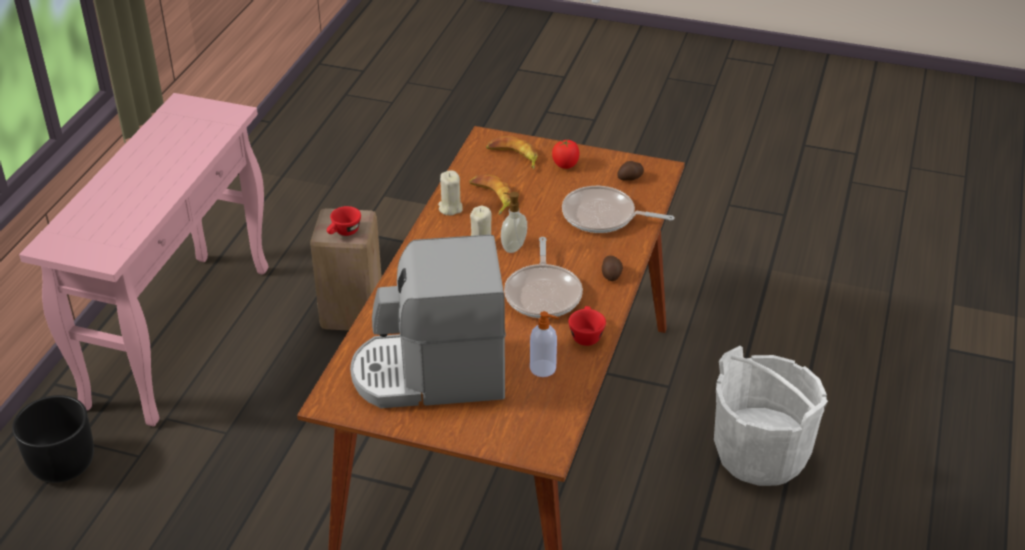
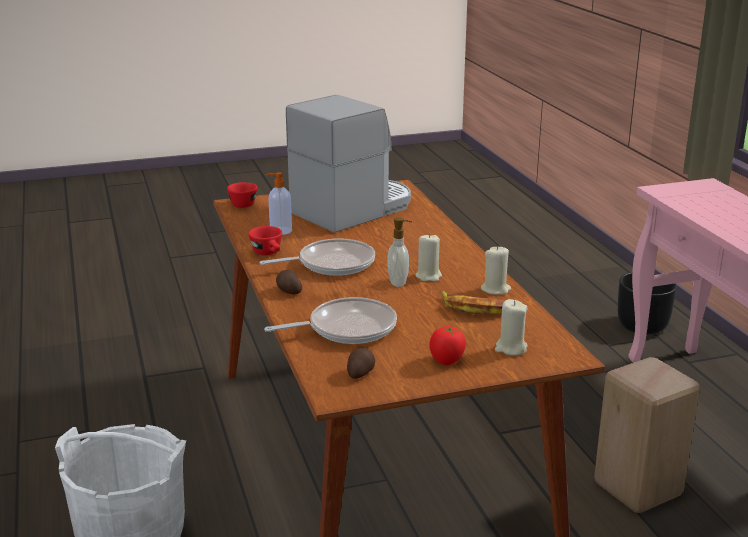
camera: 145 degrees right, 15 degrees down
(344, 232) = (638, 369): red cup -> red cup (243, 203)
(513, 157) = (511, 348): banana -> beige candle
(543, 293) = (331, 264): frying pan -> frying pan turned 105 degrees clockwise

